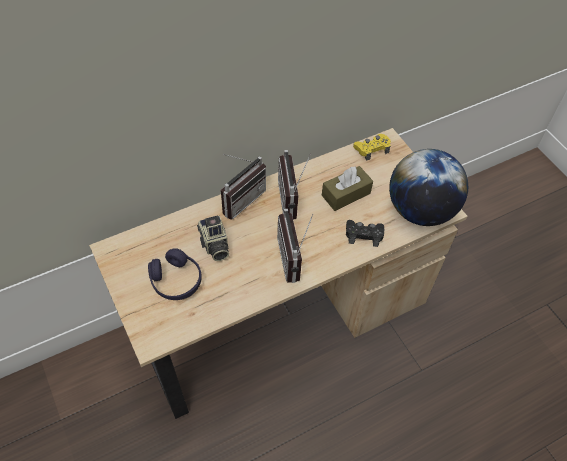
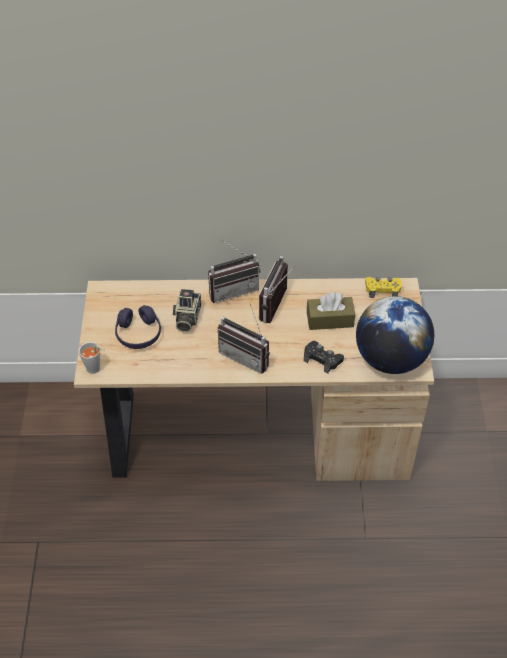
camera: 30 degrees right, 5 degrees down
(154, 338) = (95, 370): none -> grey cup
(295, 259) = (247, 355): radio -> radio turned 75 degrees counterclockwise

